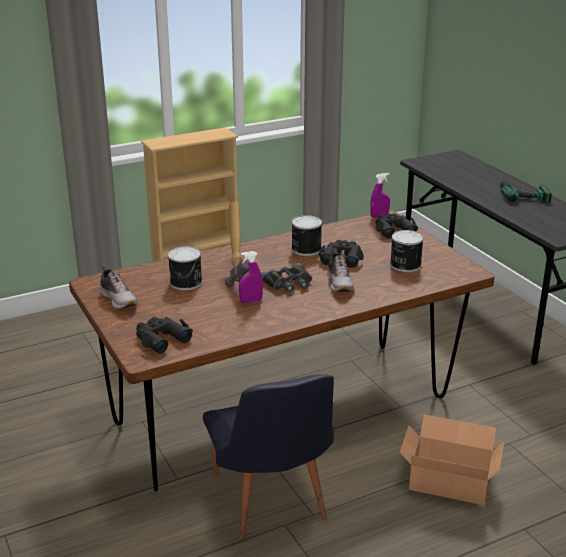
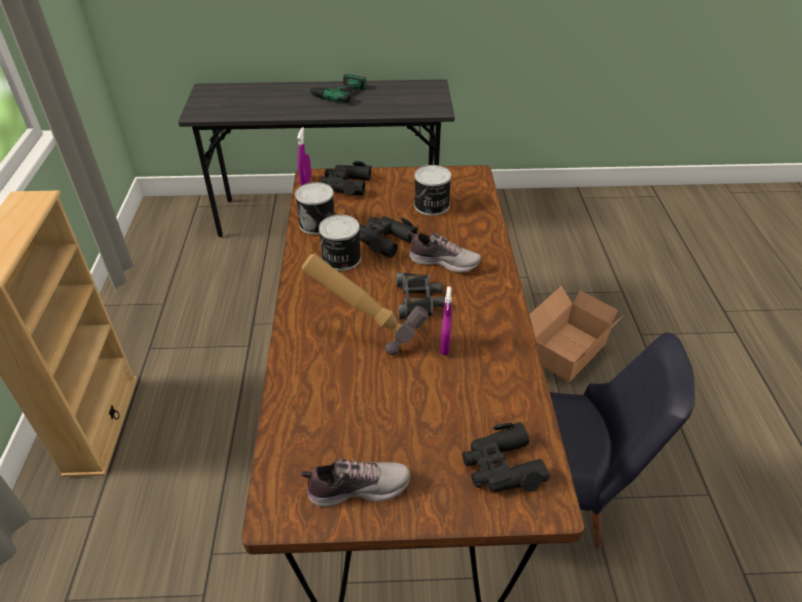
camera: 65 degrees left, 15 degrees up
(186, 282) = (354, 393): can -> can (318, 223)

